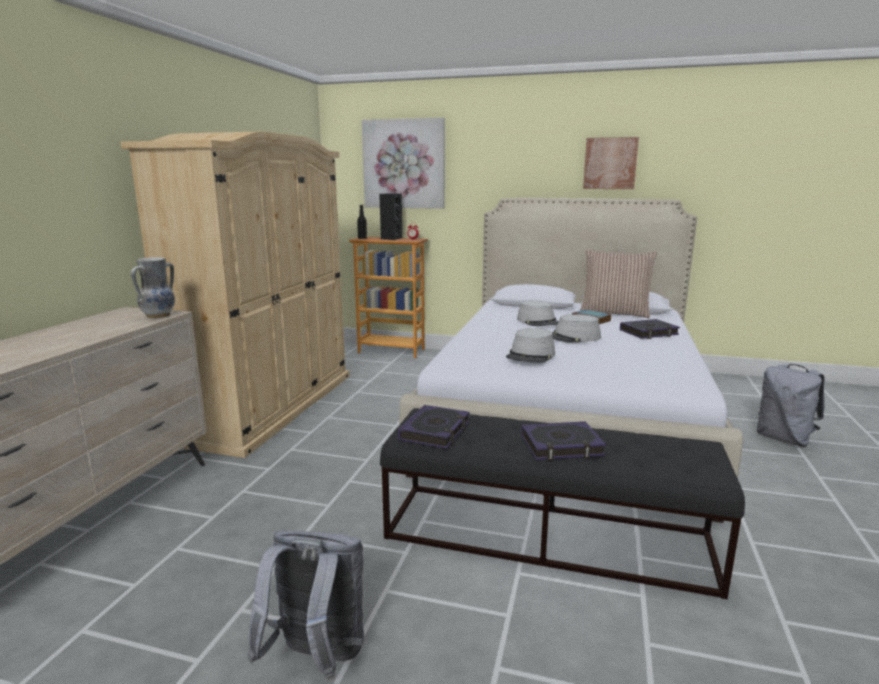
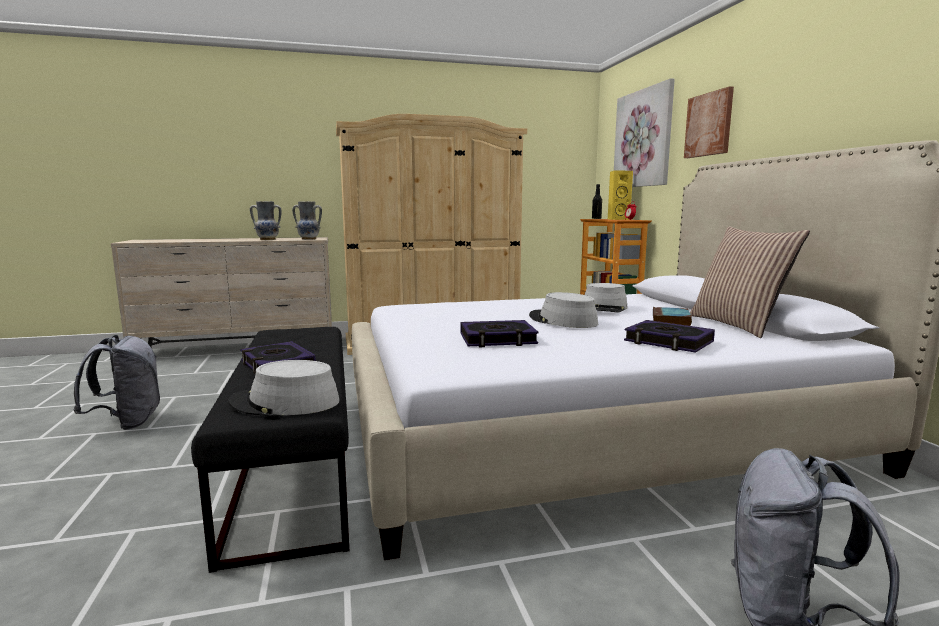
camera: 60 degrees right, 5 degrees down
(110, 331) = (268, 240): none -> vase
(391, 238) = (617, 219): black speaker -> yellow speaker
(435, 431) = (286, 335): book -> book (497, 339)
(531, 355) = (456, 315): grey hat -> grey hat (285, 403)
(610, 163) = (842, 95): picture -> picture (709, 124)

